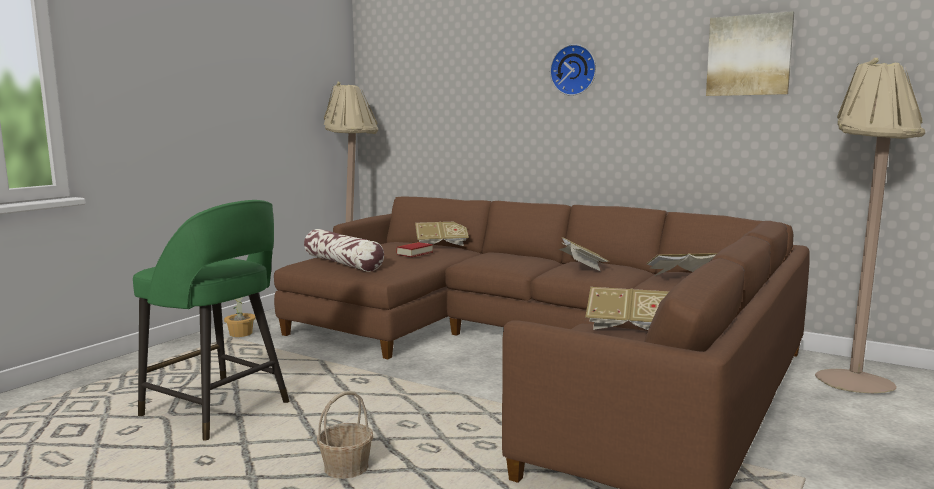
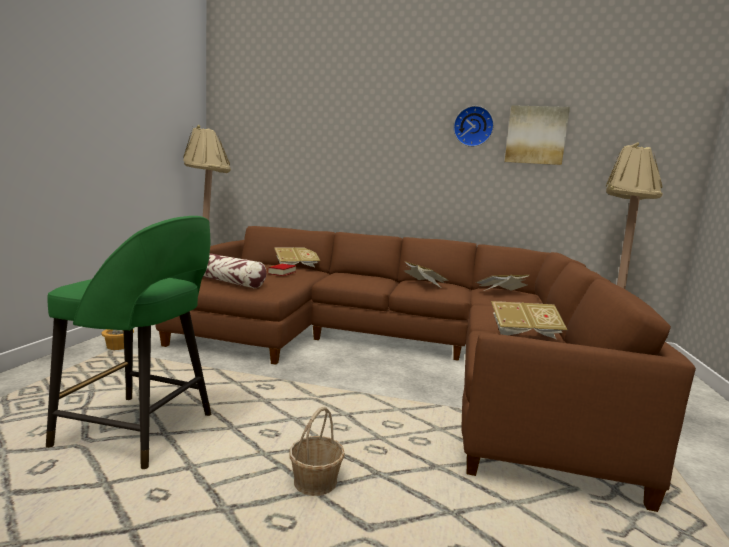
camera: 20 degrees left, 0 degrees up
(574, 70) = (403, 134): wall clock -> wall clock (473, 126)

